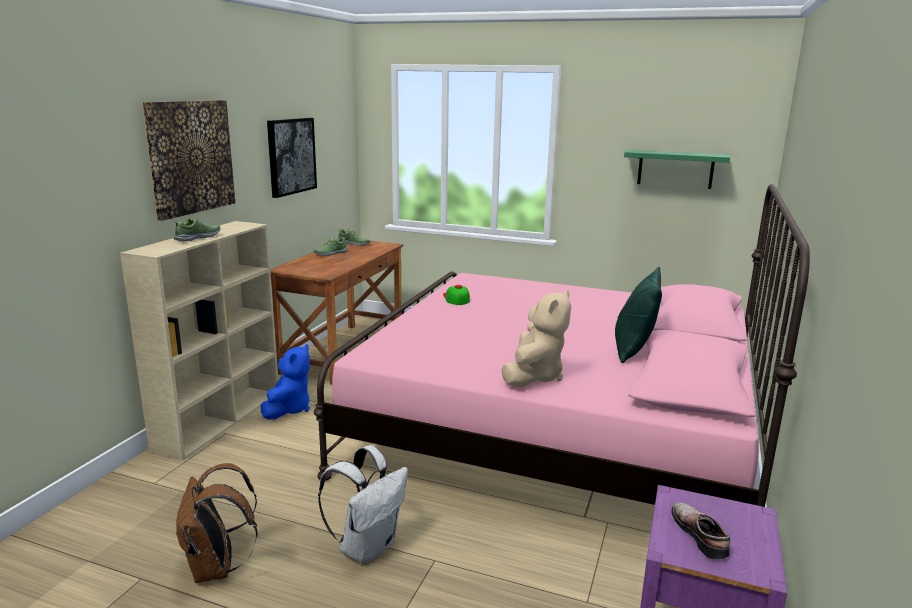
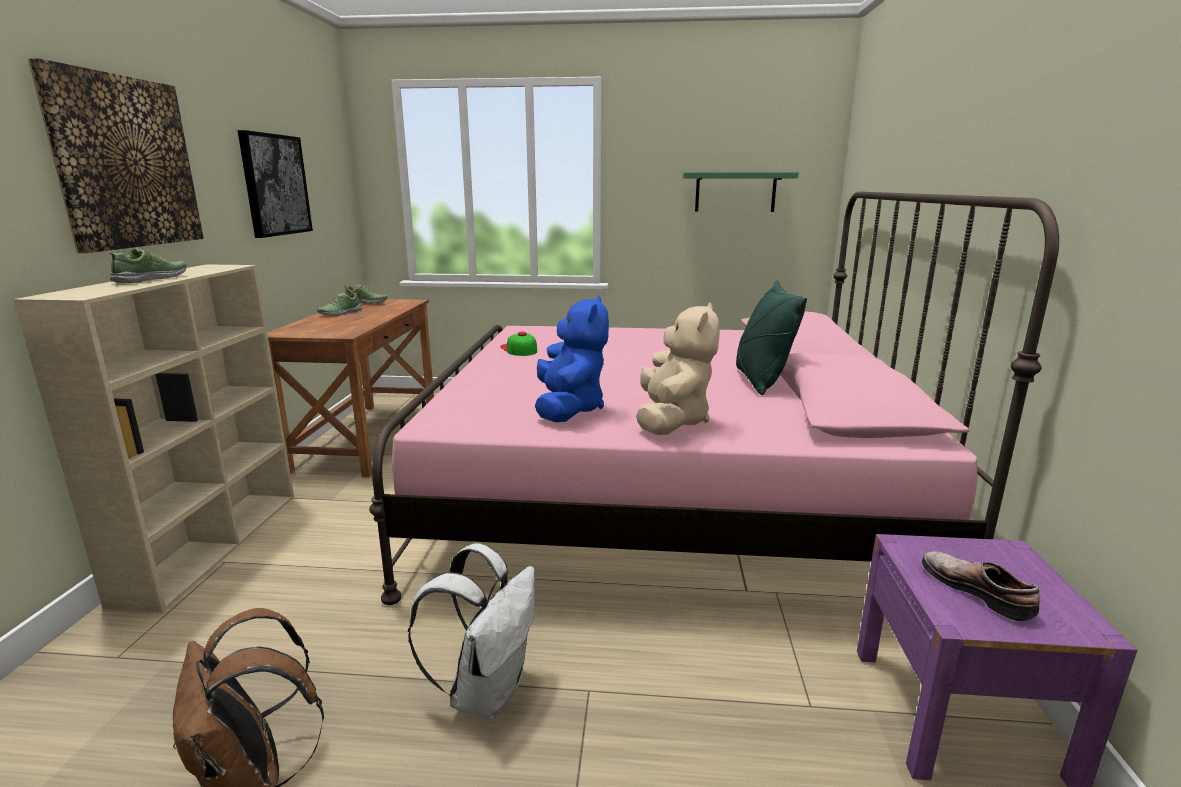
camera: 15 degrees left, 0 degrees up
(288, 409) = (313, 515): blue plush toy -> blue plush toy (569, 409)

